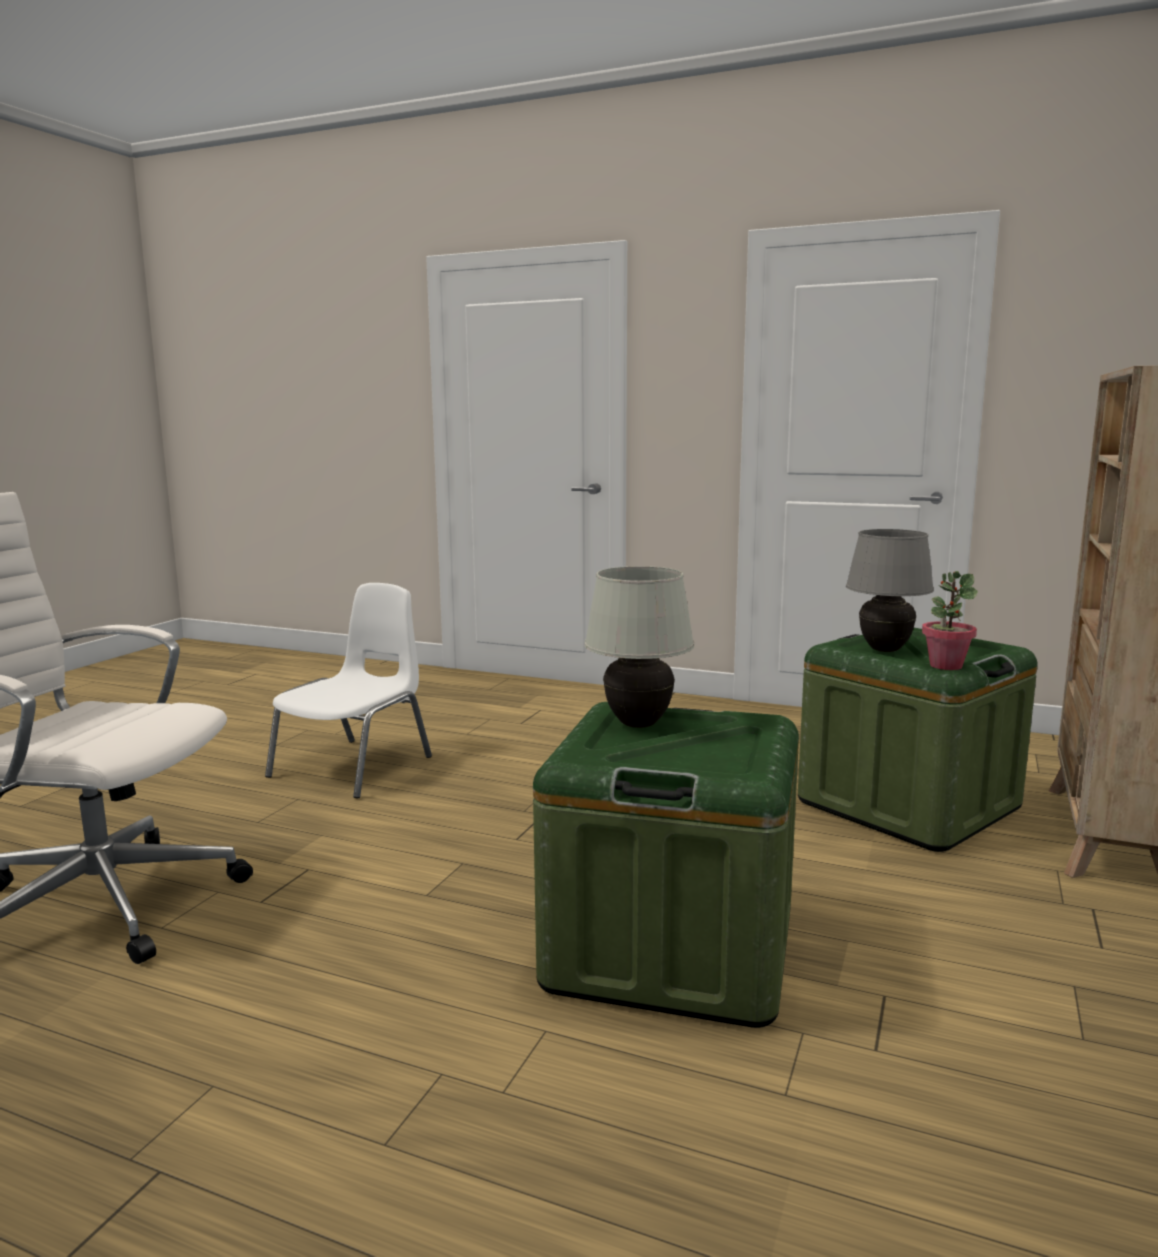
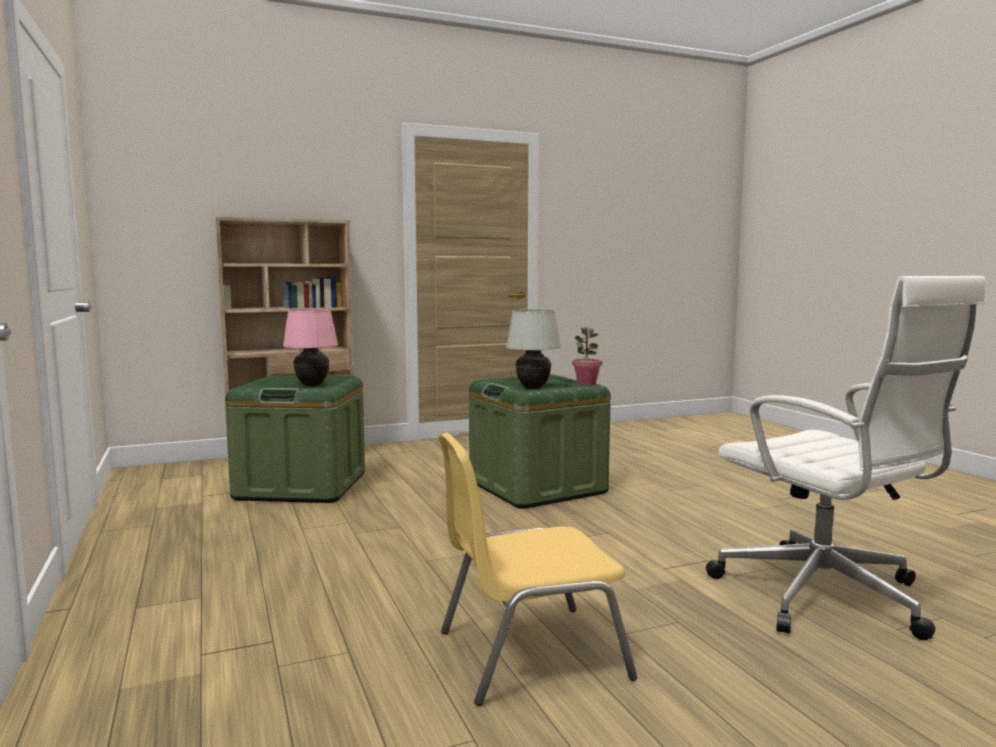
camera: 135 degrees left, 5 degrees down
(355, 766) = (528, 654): white chair -> yellow chair
(885, 650) = (312, 386): grey table lamp -> pink table lamp
(945, 666) = (341, 376): potted plant -> potted plant (586, 384)

